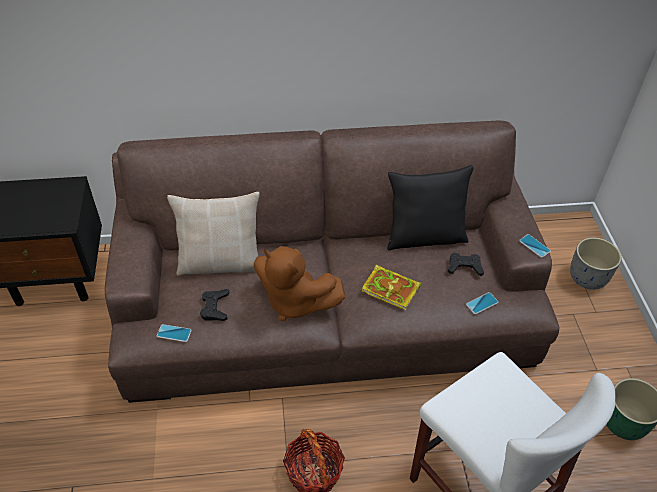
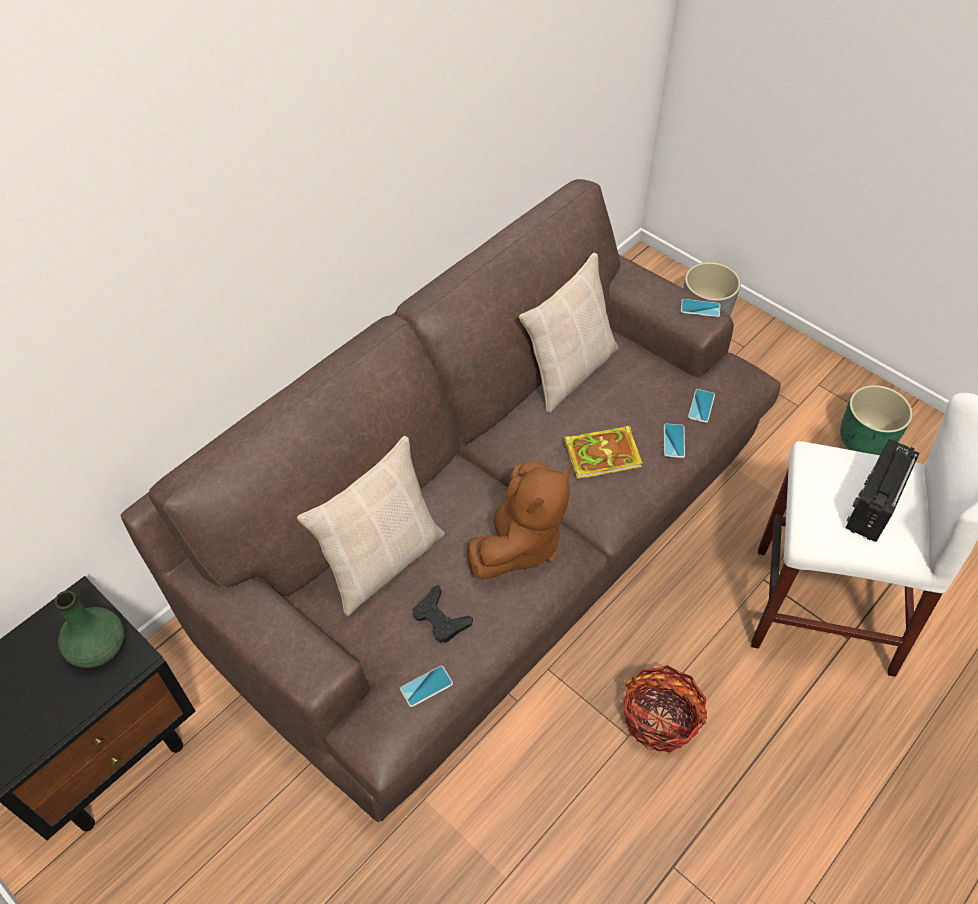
camera: 40 degrees left, 5 degrees up
(58, 208) = (98, 647): none -> green vase
(294, 301) = (519, 543): brown plush toy -> brown plush toy turned 45 degrees counterclockwise
(425, 236) = (569, 370): black pillow -> beige pillow
(442, 310) = (674, 441): none -> phone
(464, 267) = (645, 378): black game controller -> none
(503, 418) = (873, 506): none -> radio

